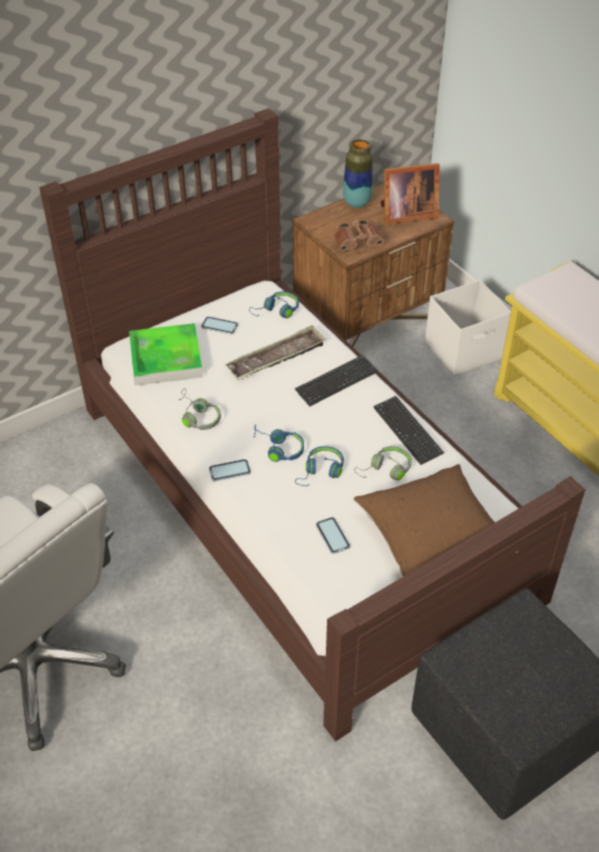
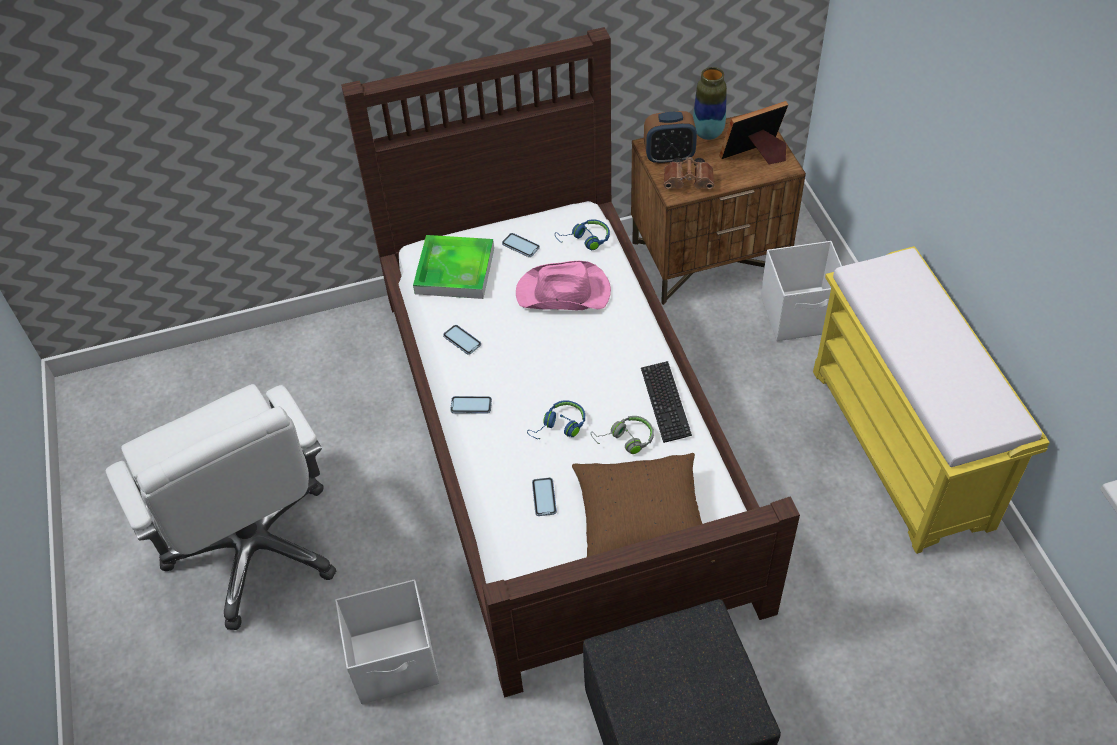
camera: 20 degrees right, 5 degrees up
(197, 416) = (462, 340): grey headphones -> phone
(216, 736) = (395, 661): none -> white storage box
(276, 358) = (564, 293): tray -> pink hat
(278, 448) = (527, 392): blue headphones -> none
(331, 226) = (669, 157): none -> alarm clock
(336, 382) = (614, 332): keyboard -> none
(405, 214) = (755, 156): picture frame -> picture frame turned 150 degrees clockwise

